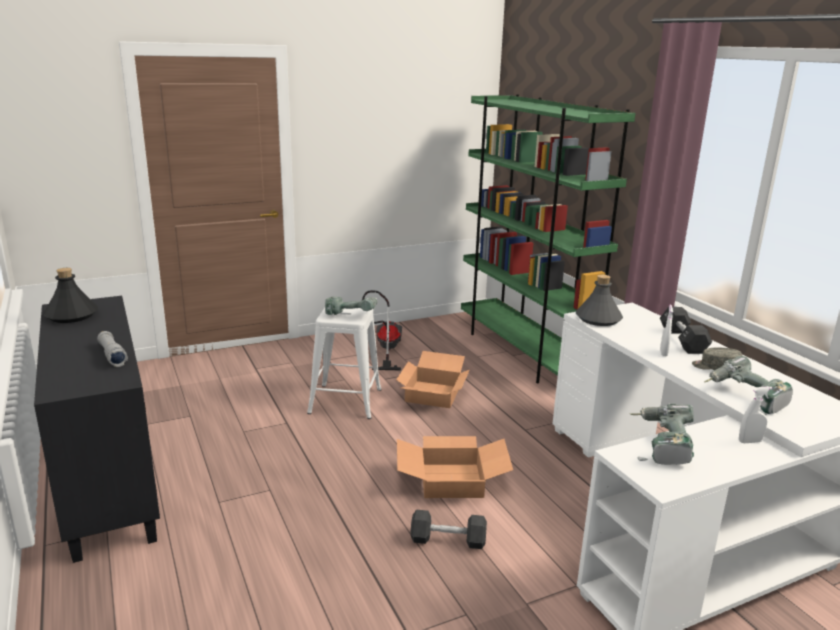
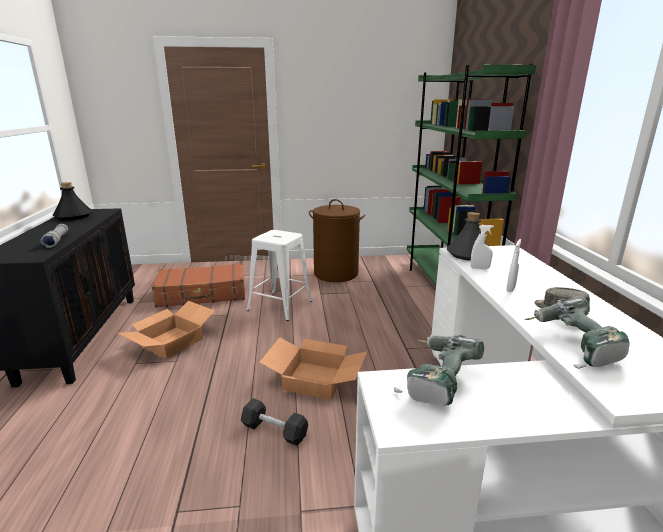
camera: 20 degrees right, 0 degrees up
(229, 401) = (202, 294): none -> brown suitcase
(352, 314) = (281, 237): power drill -> none
(385, 349) = (336, 273): vacuum cleaner -> brown laundry basket
(432, 393) = (348, 309): cardboard box -> cardboard box (171, 341)
(682, 341) = (541, 280): black dumbbell -> none
(750, 441) = (552, 395): white spray bottle -> white spray bottle (479, 268)

